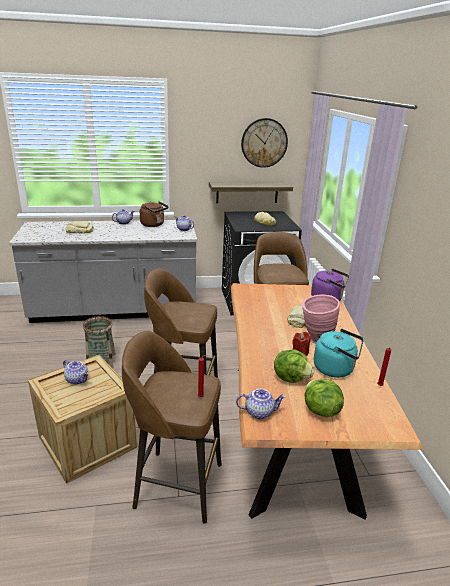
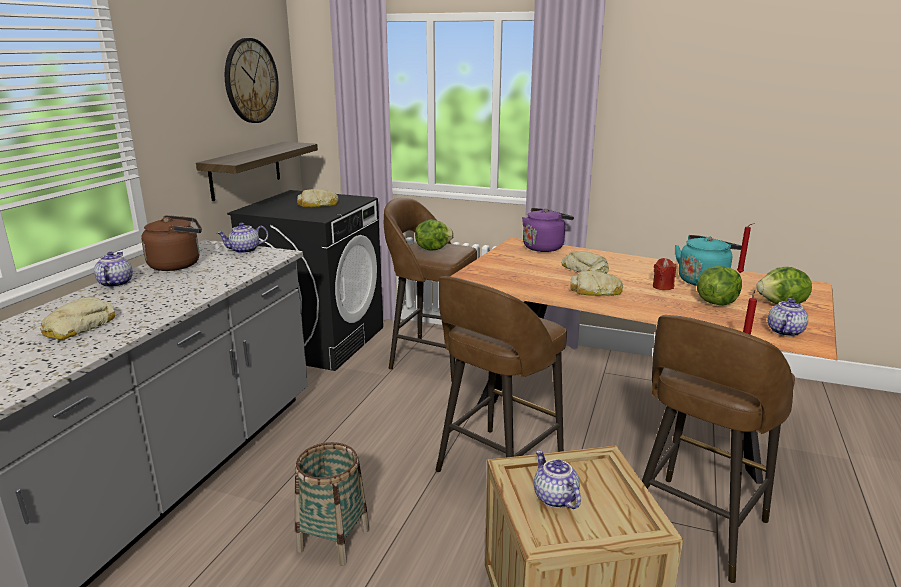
camera: 60 degrees left, 5 degrees down
(77, 380) = (554, 498): teapot -> teapot turned 90 degrees counterclockwise
(262, 329) = (595, 291): none -> bread
(280, 270) = (433, 249): none -> lettuce
(315, 340) = (638, 274): pink vase -> none

